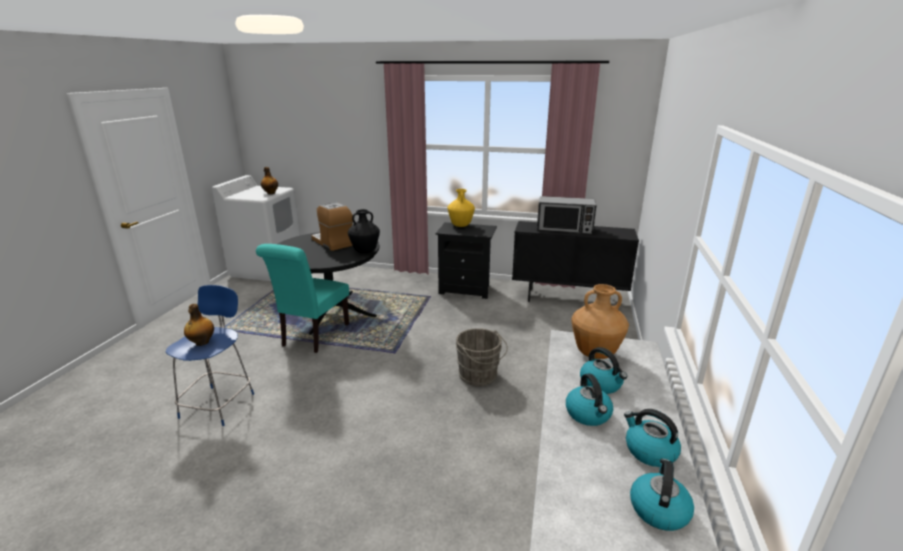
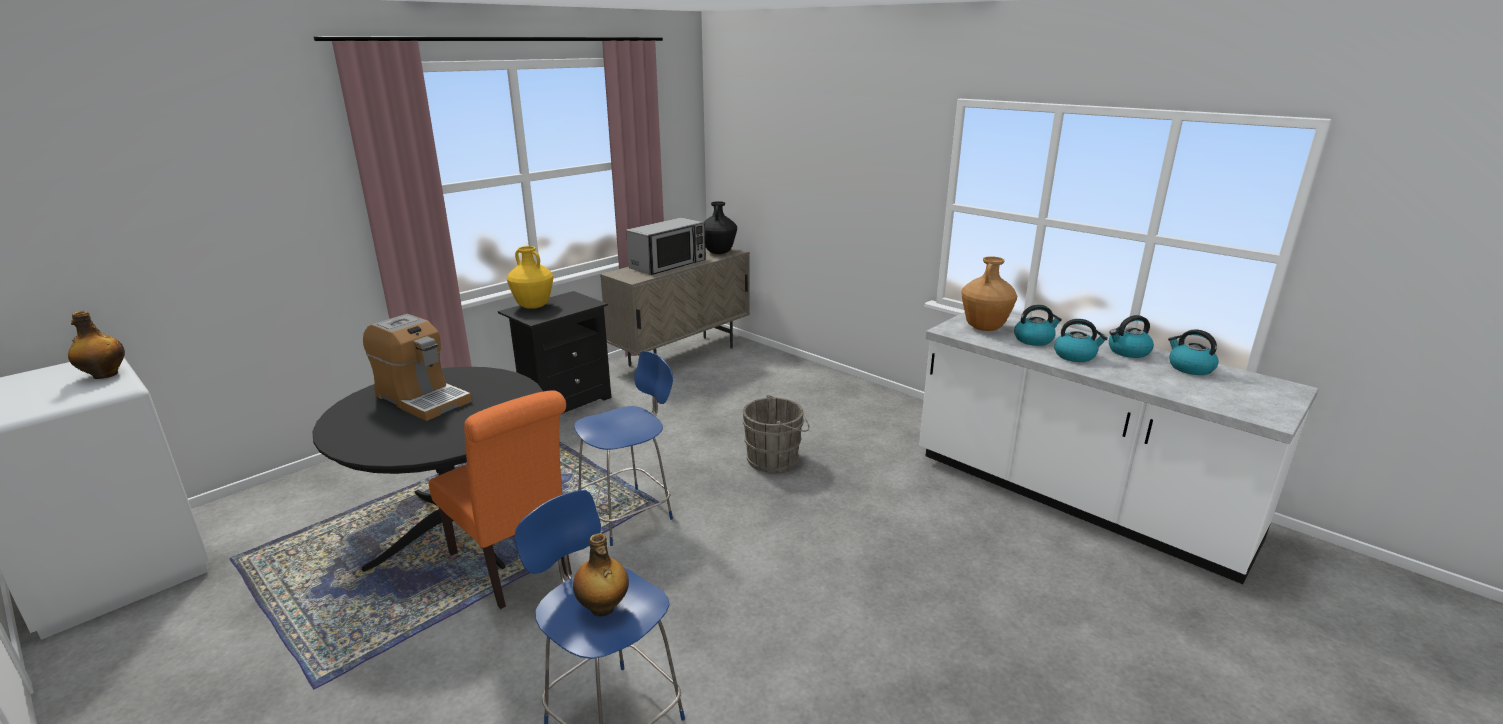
camera: 60 degrees left, 0 degrees up
(313, 337) = (515, 567): turquoise chair -> orange chair
(333, 242) = (422, 399): coffee machine -> coffee machine turned 135 degrees counterclockwise
(365, 251) = (513, 383): black vase -> black vase (719, 252)
(376, 348) = (628, 514): none -> blue stool
(568, 299) = (682, 356): black cabinet -> beige cabinet

